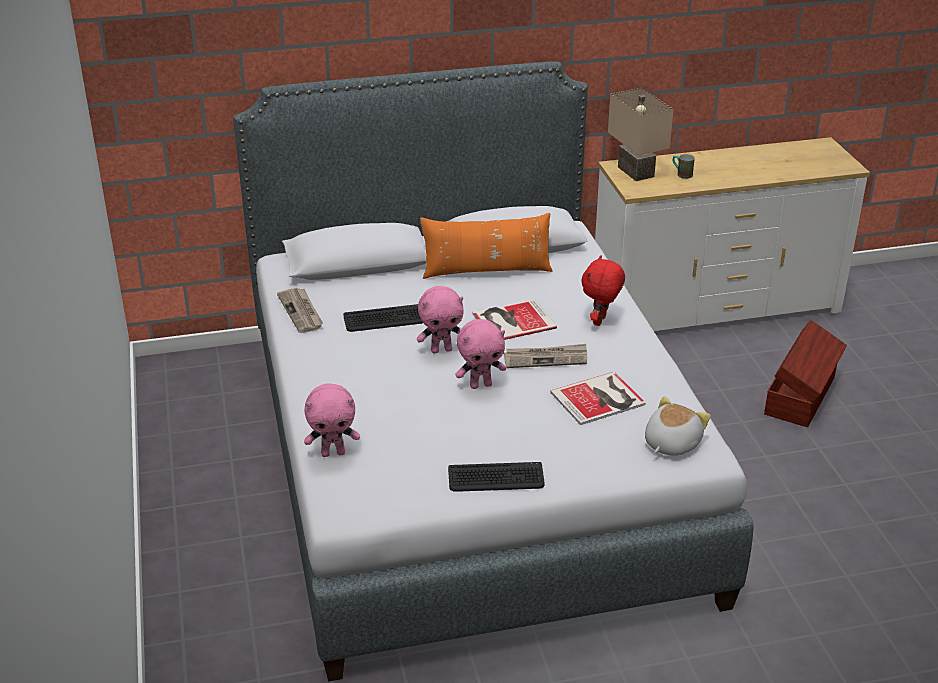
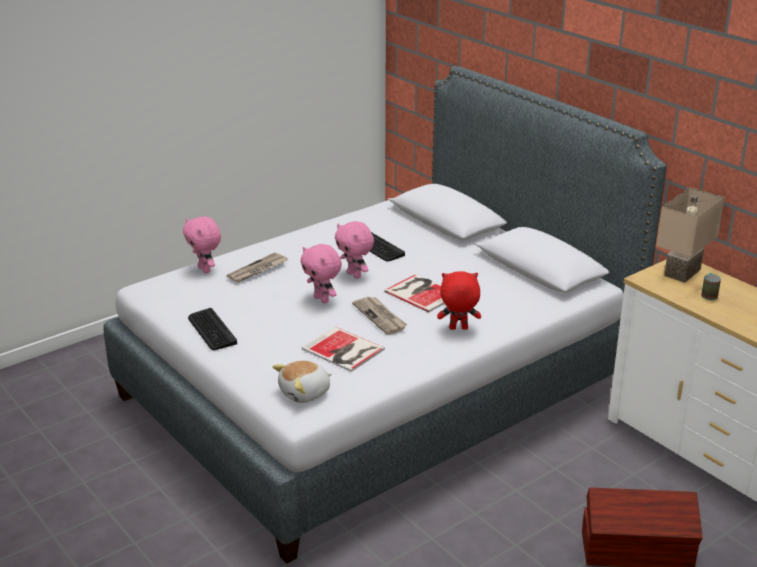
camera: 65 degrees right, 5 degrees down
(301, 312) = (359, 218): newspaper -> newspaper (258, 270)
(486, 271) = (485, 267): orange pillow -> none
(670, 443) = (305, 393): plush toy -> plush toy turned 135 degrees clockwise

